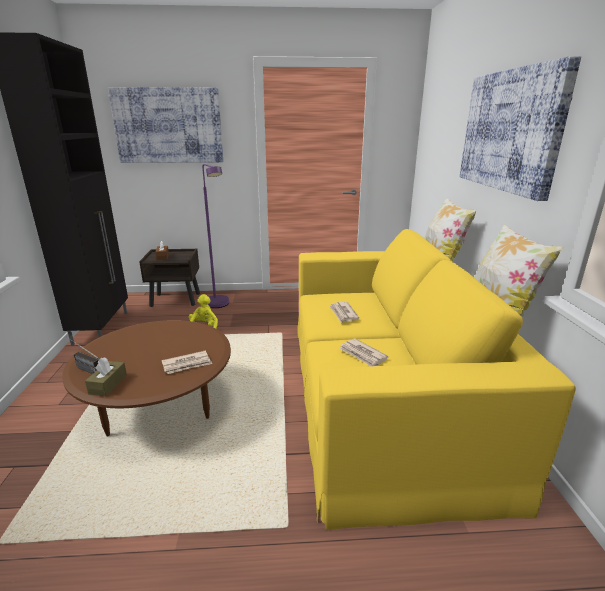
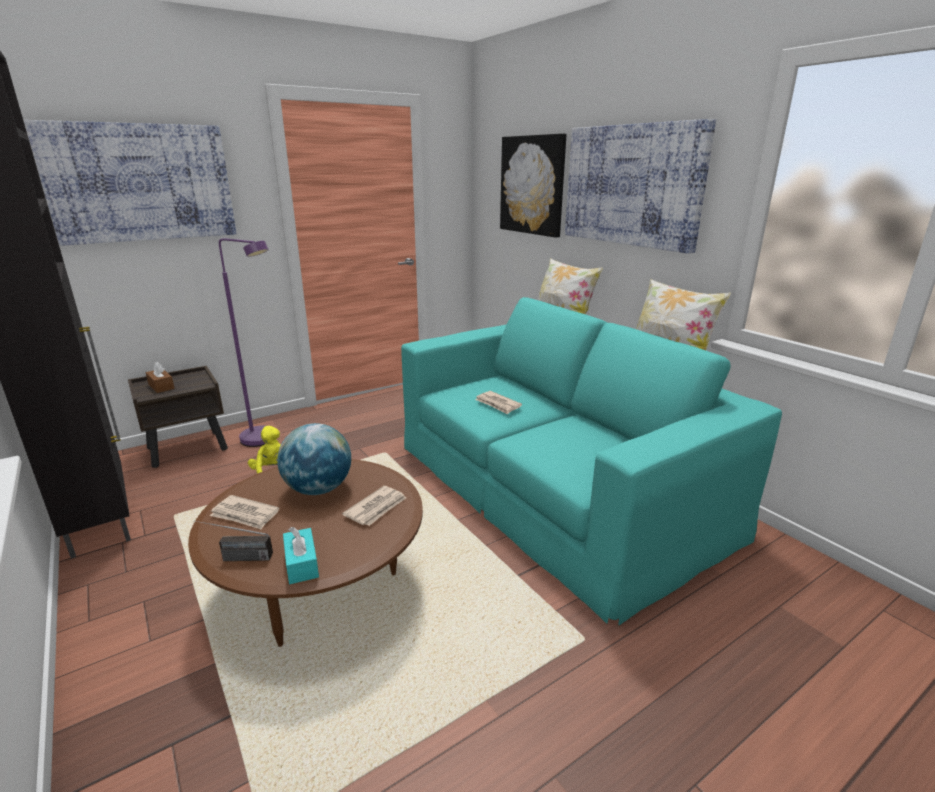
camera: 30 degrees left, 0 degrees up
(108, 384) = (301, 564): brown tissue box -> turquoise tissue box
(171, 341) = (318, 489): none -> globe
(363, 355) = (566, 439): newspaper -> newspaper (245, 515)
(383, 396) = (555, 486): yellow sofa -> turquoise sofa
(450, 132) = (532, 185): none -> picture

